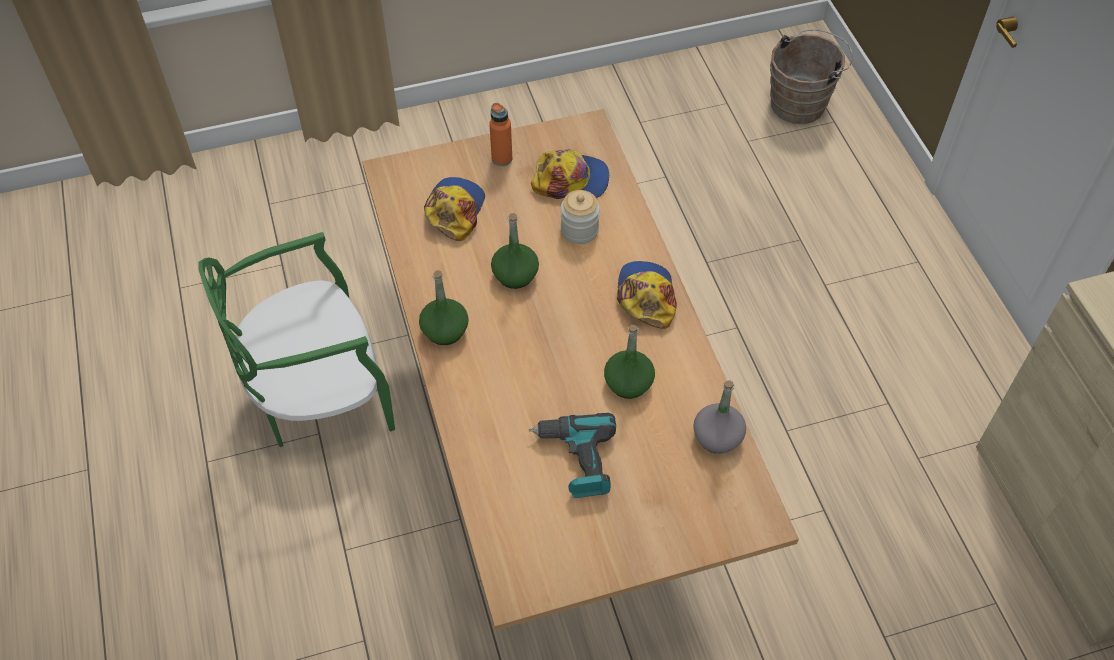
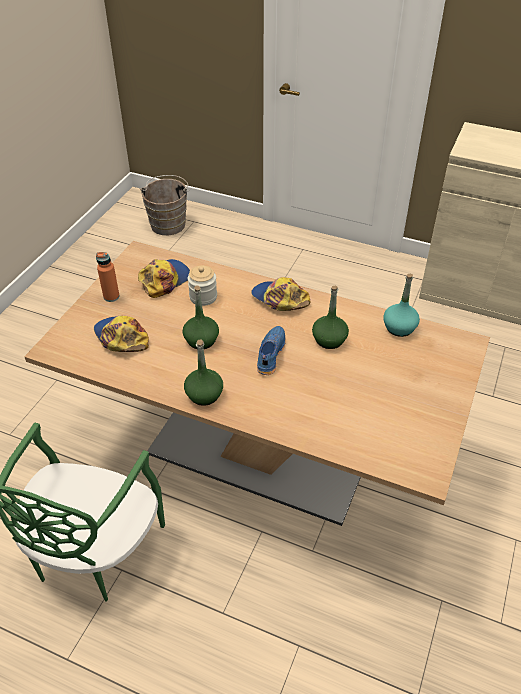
camera: 50 degrees left, 10 degrees down
(552, 345) = (270, 355): none -> blue shoe
(577, 460) = (360, 391): power drill -> none
(717, 437) = (399, 328): grey bottle -> turquoise bottle

